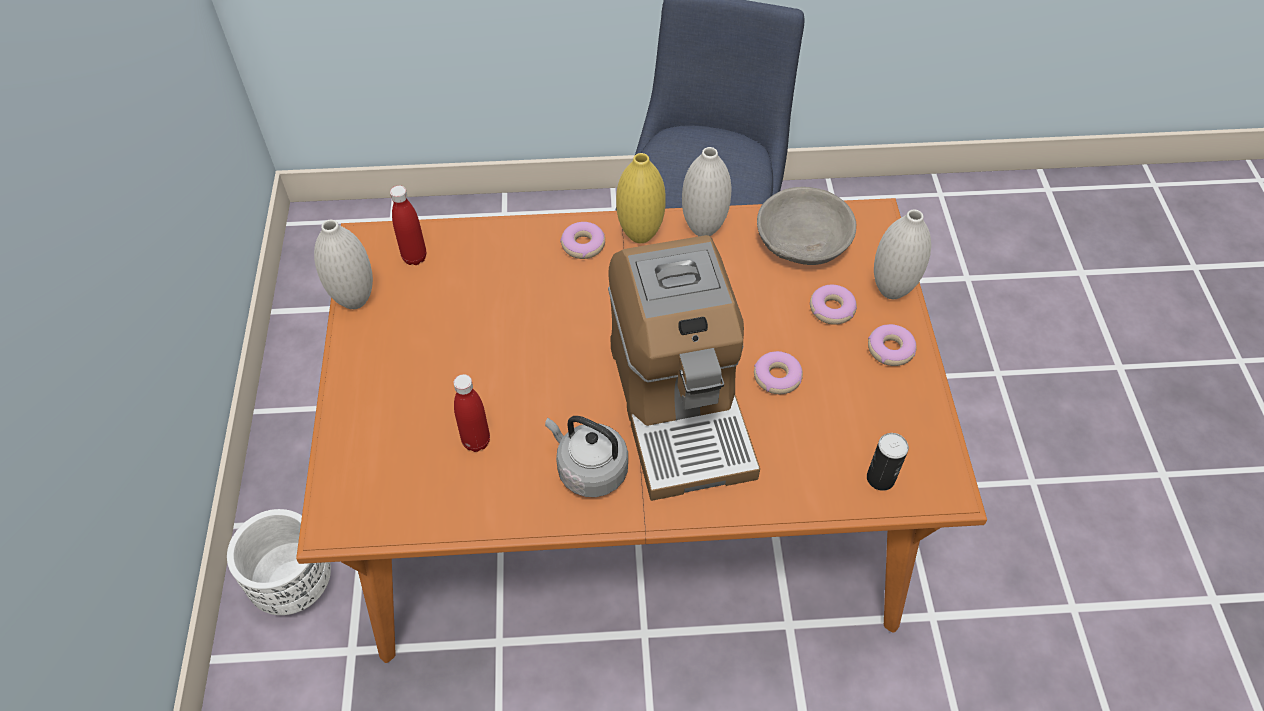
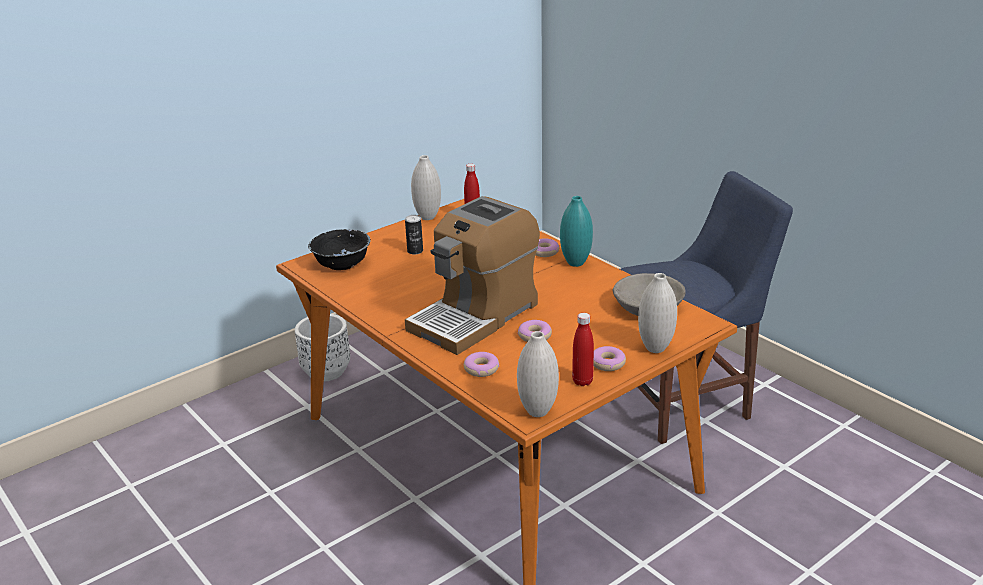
camera: 55 degrees right, 25 degrees down
(388, 472) = (342, 263): none -> black bowl
(476, 441) = (385, 275): red bottle -> red bottle (582, 381)
(589, 470) = (404, 308): grey kettle -> none
(640, 235) = (575, 263): yellow vase -> turquoise vase
(703, 229) = (608, 277): white vase -> white vase (537, 411)
(832, 309) = (610, 335): donut -> donut (481, 369)
(880, 478) = (507, 392): can -> can (415, 251)

